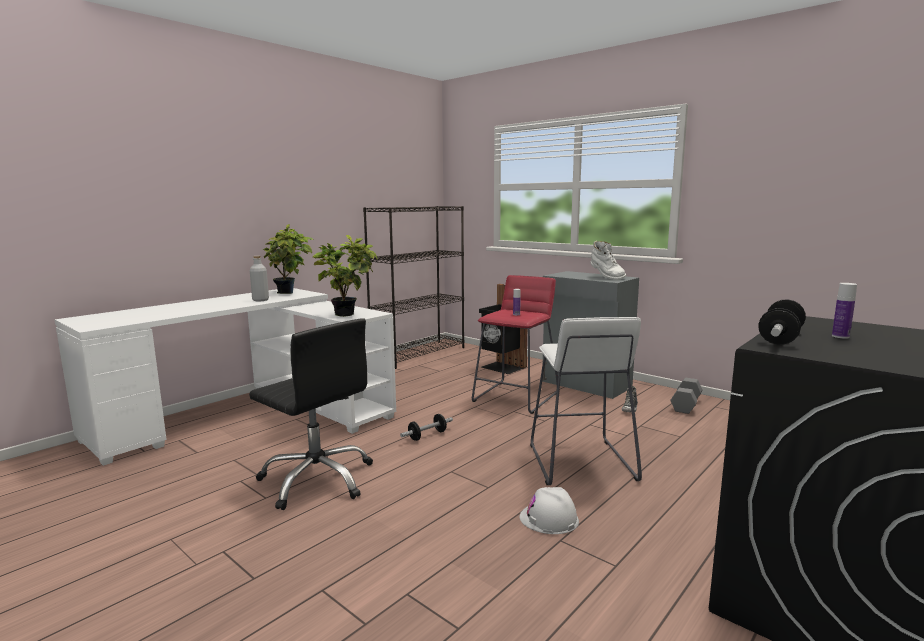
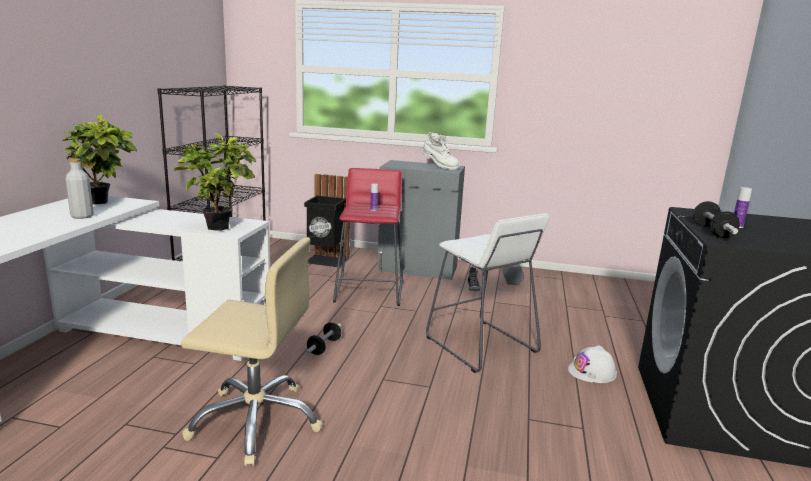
camera: 30 degrees left, 5 degrees up
(317, 479) = (256, 421): black office chair -> beige office chair
(549, 519) = (504, 402): white hard hat -> white hard hat (592, 372)

